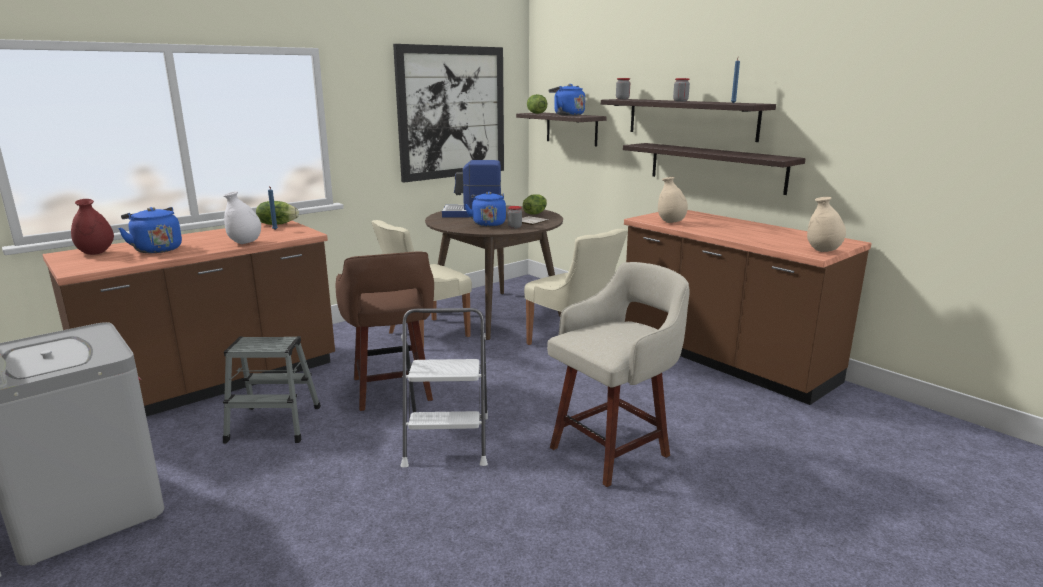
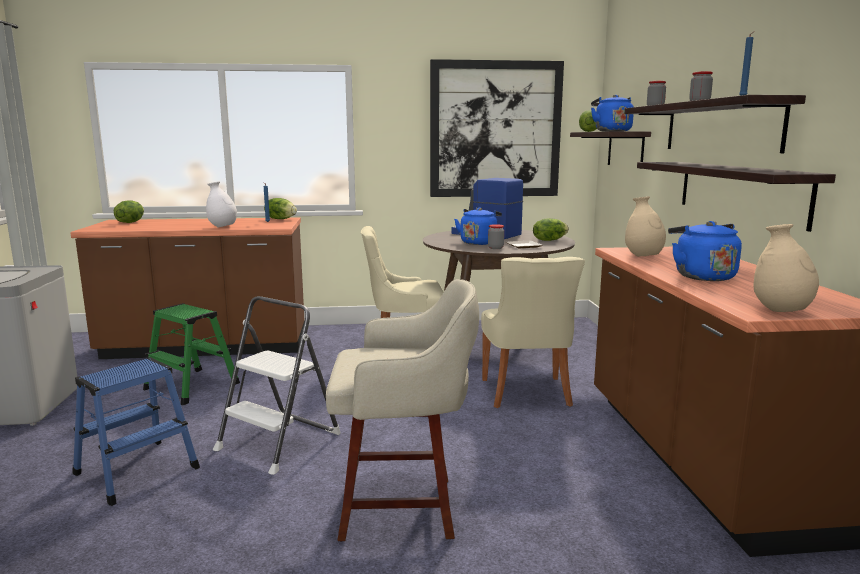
camera: 35 degrees right, 5 degrees down
(96, 253) = (130, 222): red vase -> lettuce
(156, 249) = (164, 224): blue kettle -> blue kettle (701, 276)
(274, 423) = (192, 386): grey step ladder -> green step ladder
(361, 508) = (137, 470): none -> blue step ladder
(392, 391) = (304, 387): brown stool -> none

